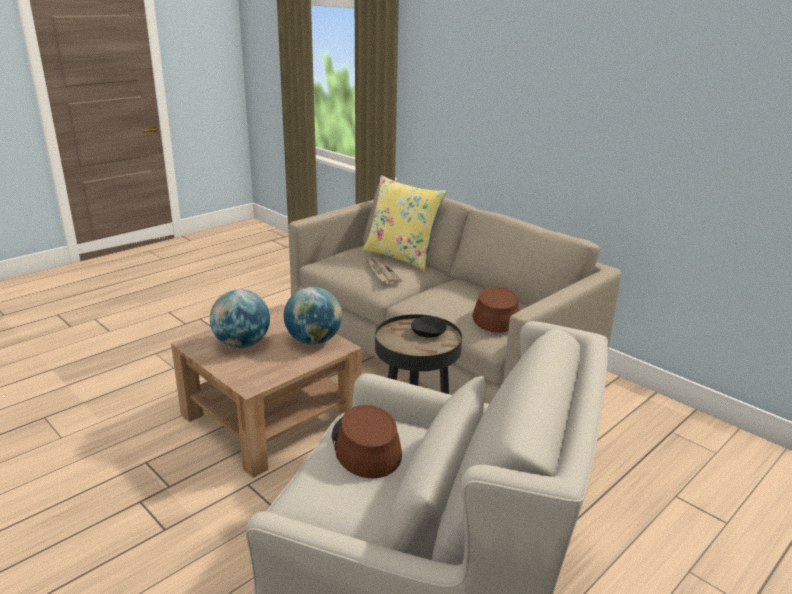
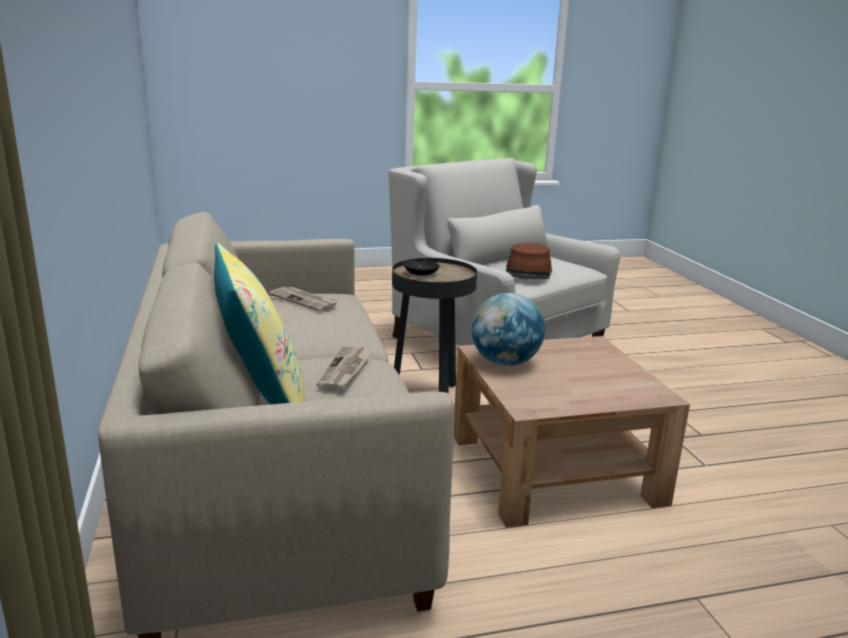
camera: 150 degrees left, 5 degrees down
(242, 344) = (594, 380): globe -> none
(495, 315) = (305, 300): brown hat -> newspaper

